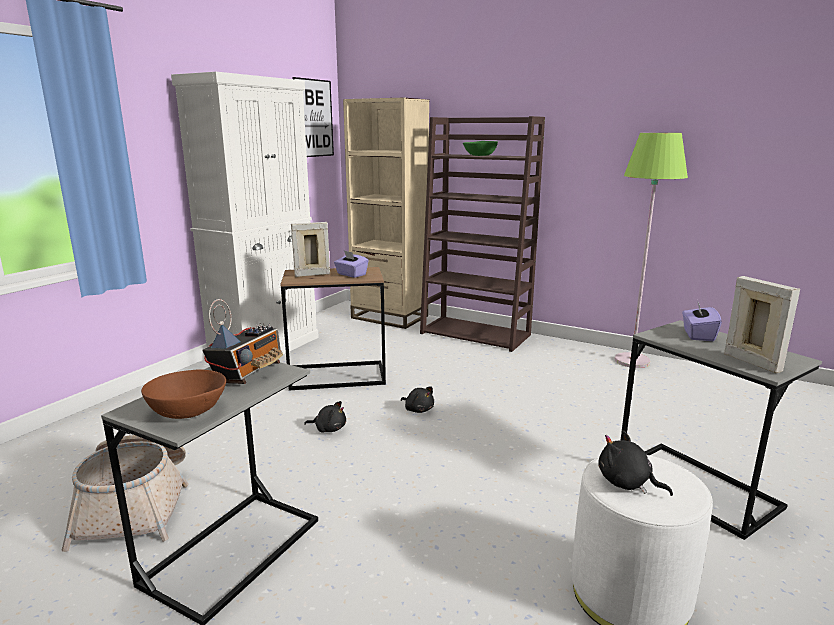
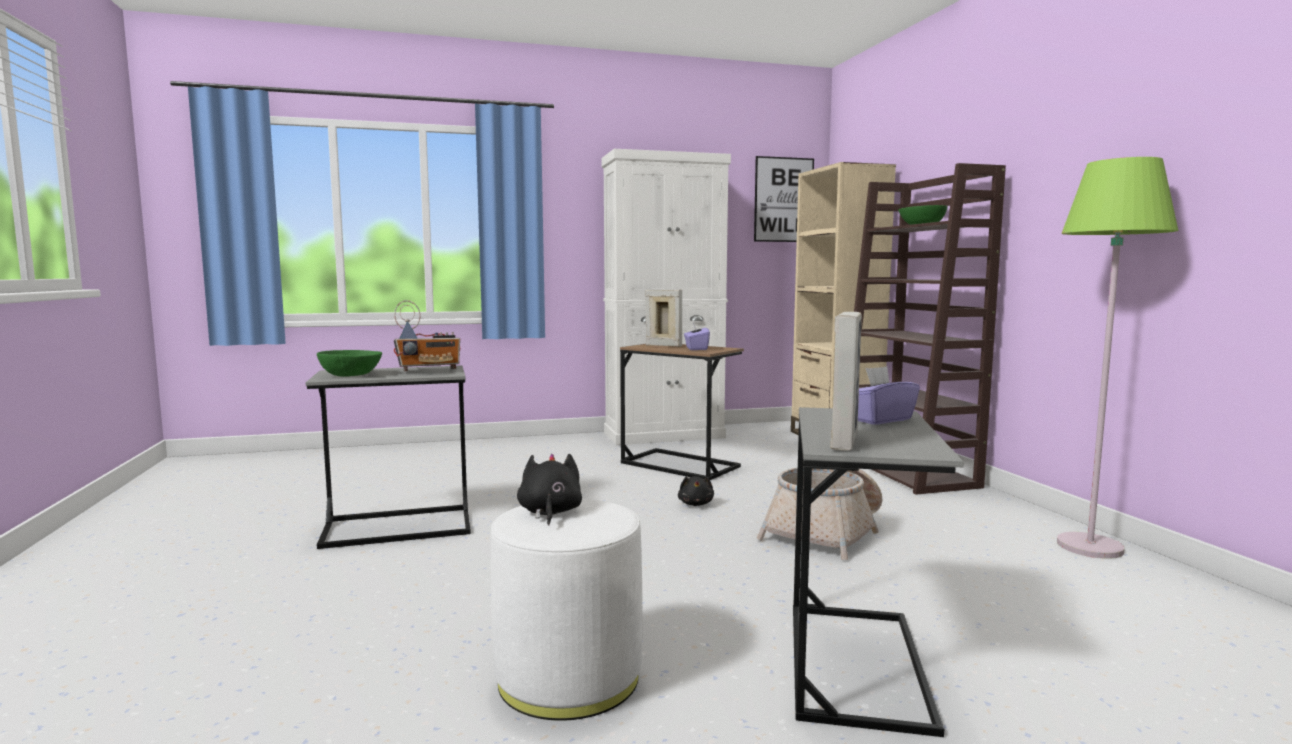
camera: 45 degrees right, 10 degrees down
(136, 505) = (404, 489): basket -> basket (825, 532)
(187, 410) = (351, 375): brown bowl -> green bowl
(329, 429) = (595, 492): black plush toy -> none

